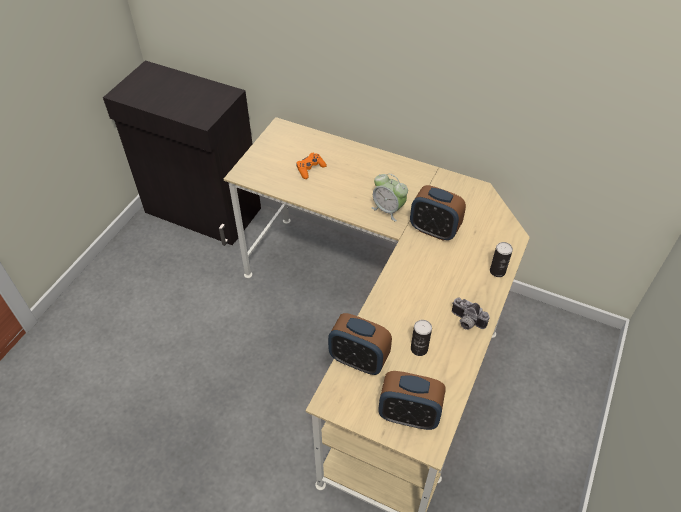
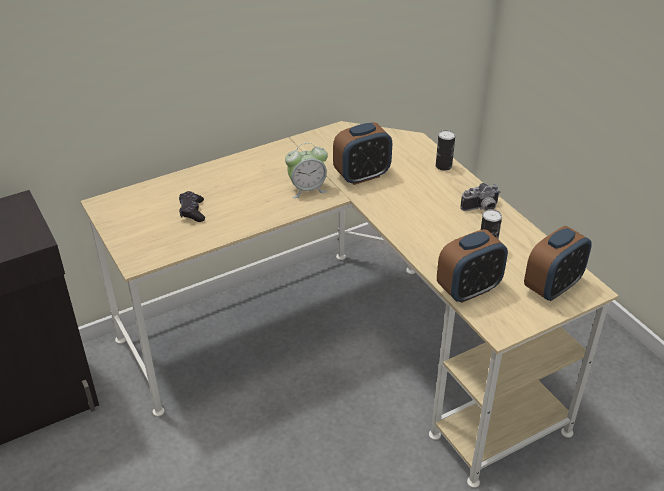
camera: 55 degrees left, 10 degrees down
(310, 169) = (192, 211): orange game controller -> black game controller

